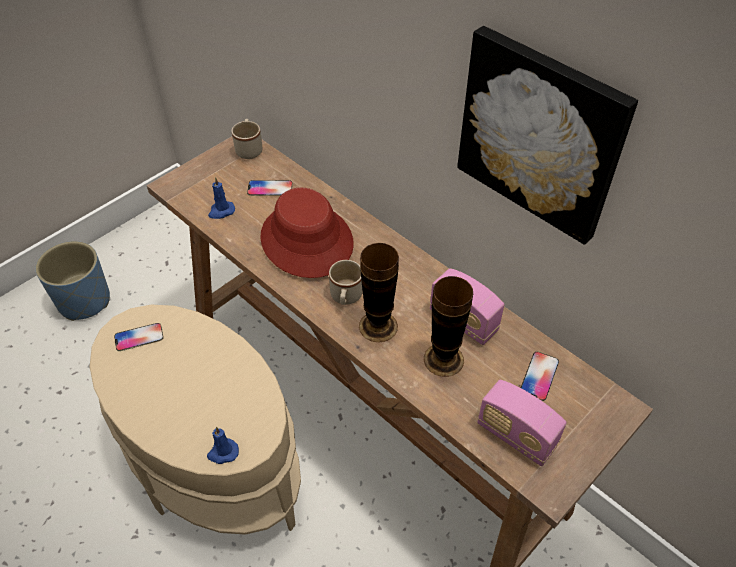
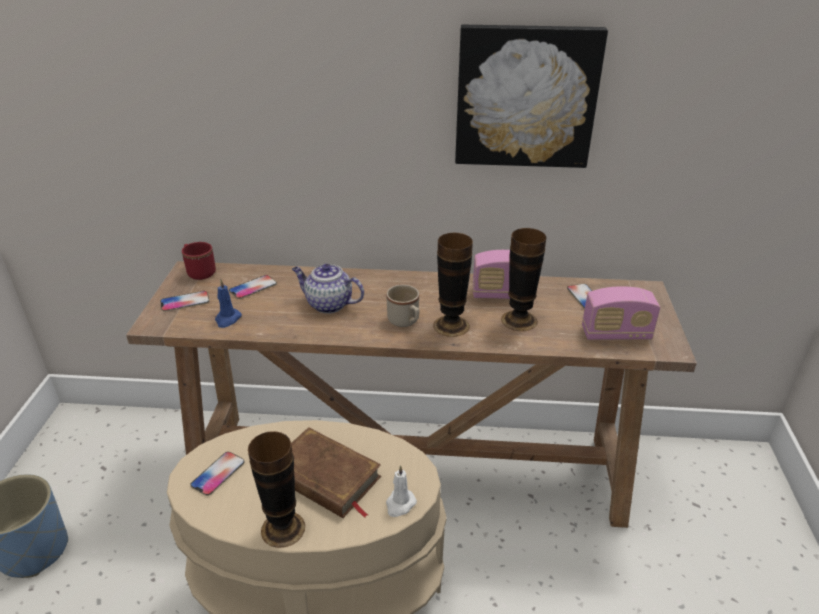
camera: 40 degrees left, 15 degrees down
(135, 412) = (283, 528): none -> vase
(198, 391) = (325, 477): none -> brown book
(210, 175) = (185, 302): none -> phone
(223, 453) = (400, 504): blue candle -> white candle
(249, 149) = (199, 271): beige mug -> red mug
(306, 240) = (328, 304): red hat -> teapot

